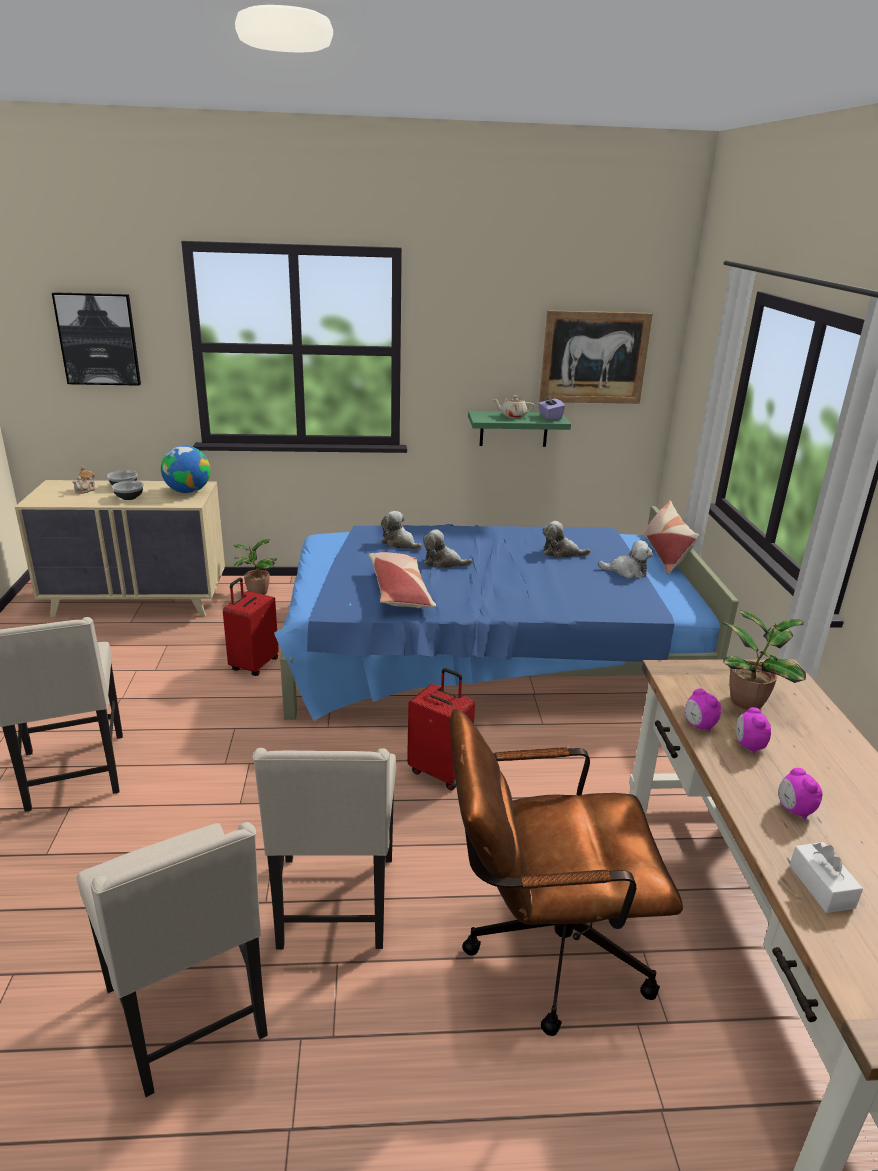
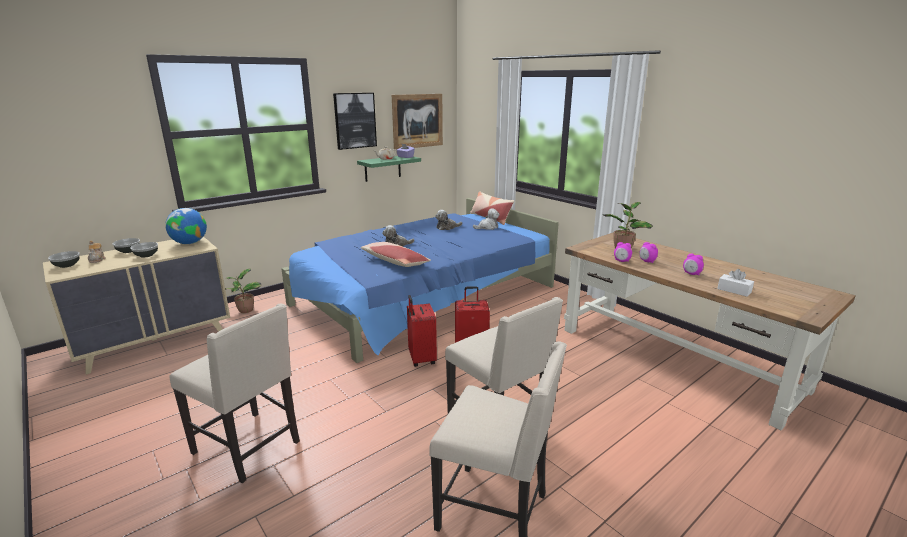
camera: 35 degrees left, 5 degrees down
(55, 490) = (66, 265): none -> bowl
(98, 339) = (77, 136): picture -> picture (355, 120)
(253, 665) = (297, 345): red suitcase -> red suitcase (421, 359)
(400, 544) = (358, 243): plush toy -> none
(542, 948) = (604, 396): brown office chair -> none

